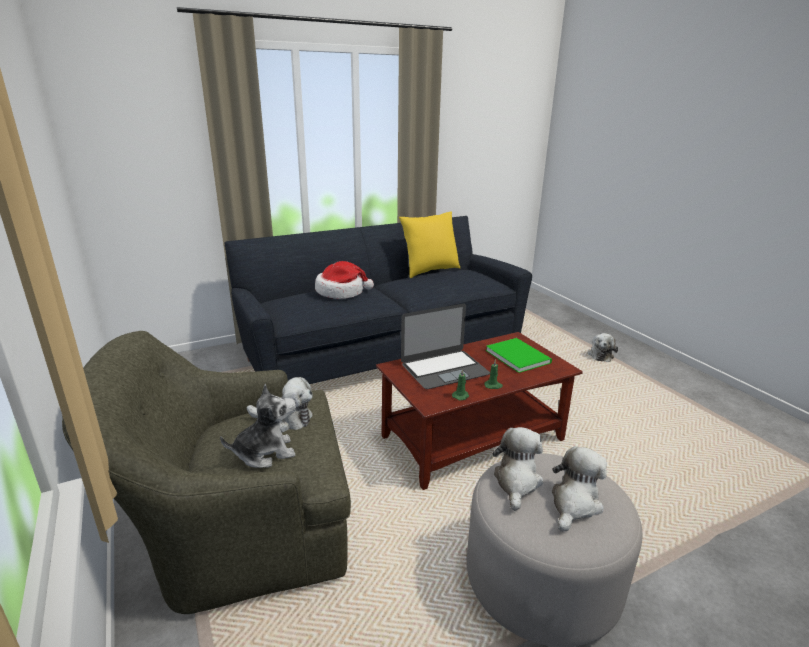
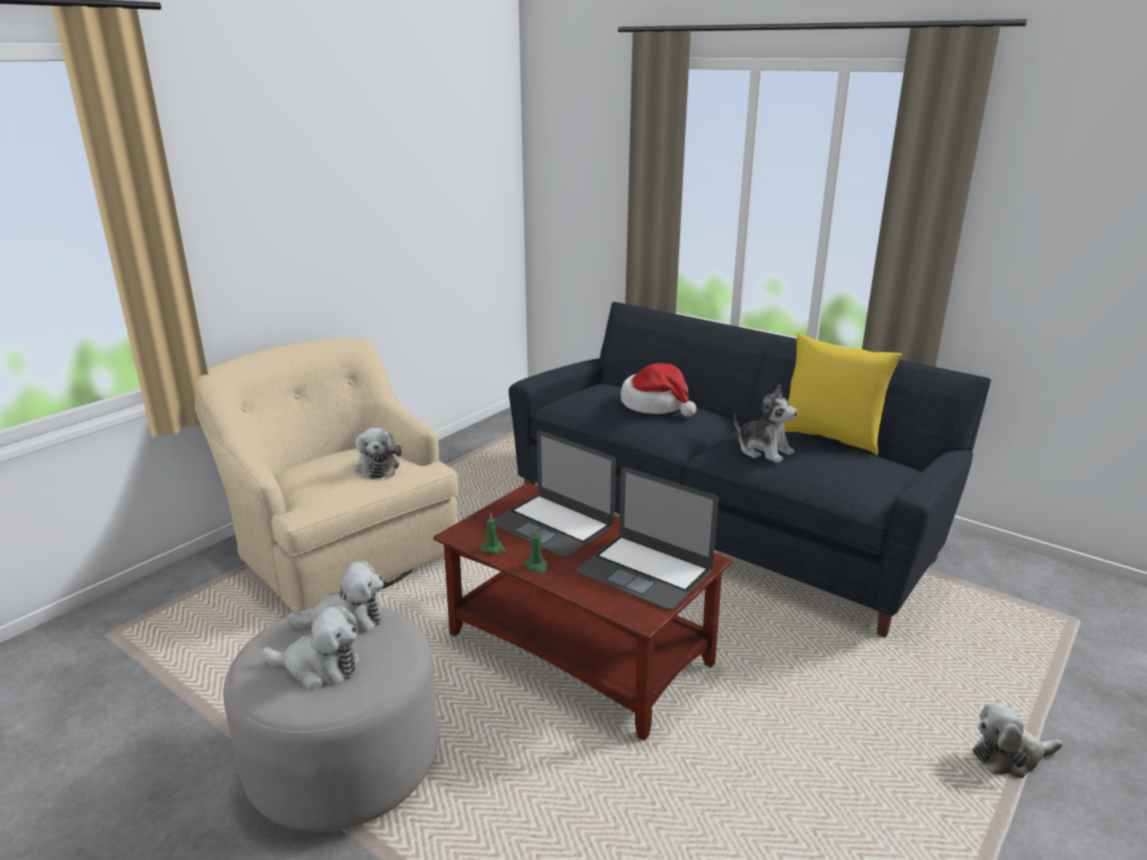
camera: 65 degrees right, 0 degrees up
(237, 529) = (341, 546): green armchair -> beige armchair
(265, 452) = (321, 474): plush toy -> plush toy (764, 450)
(517, 355) = (644, 571): green book -> laptop

